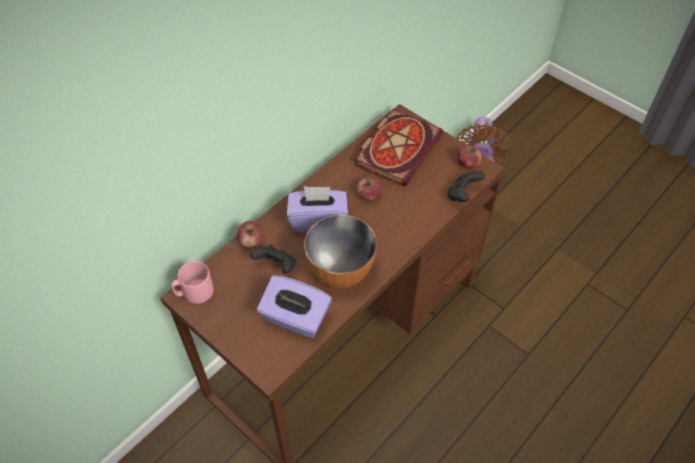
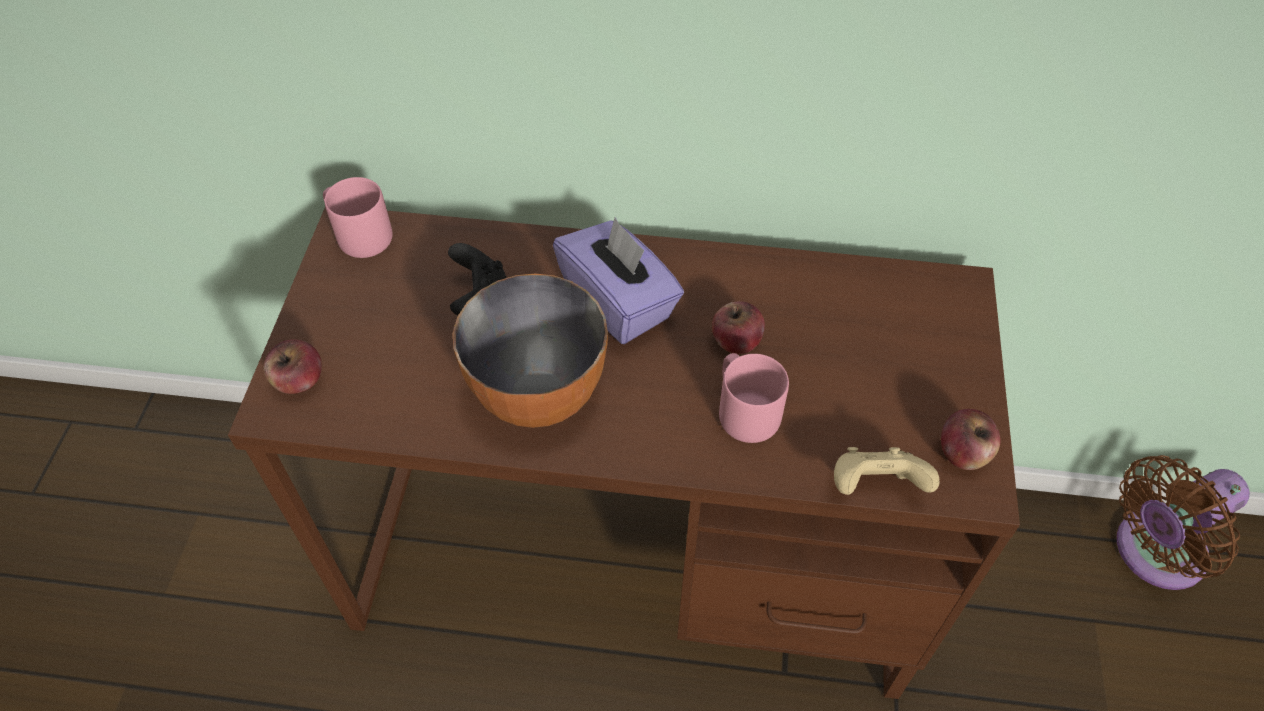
camera: 55 degrees right, 0 degrees up
(251, 241) = (506, 244): apple -> apple (299, 381)
(295, 318) = (397, 385): purple tissue box -> none
(397, 147) = (885, 322): book -> none
(402, 211) = (745, 411): none -> pink mug
(462, 195) = (875, 487): black game controller -> beige game controller

